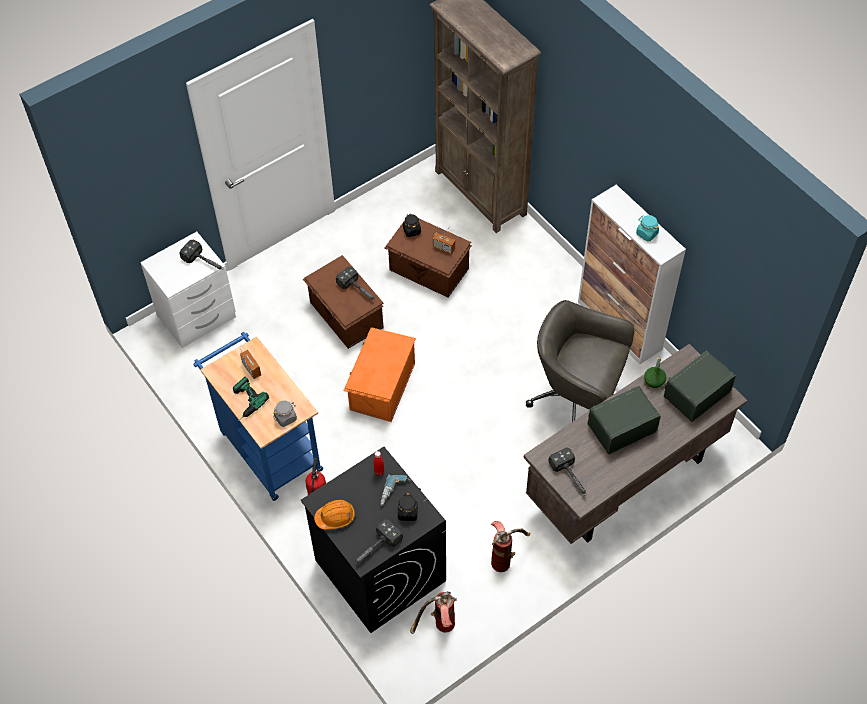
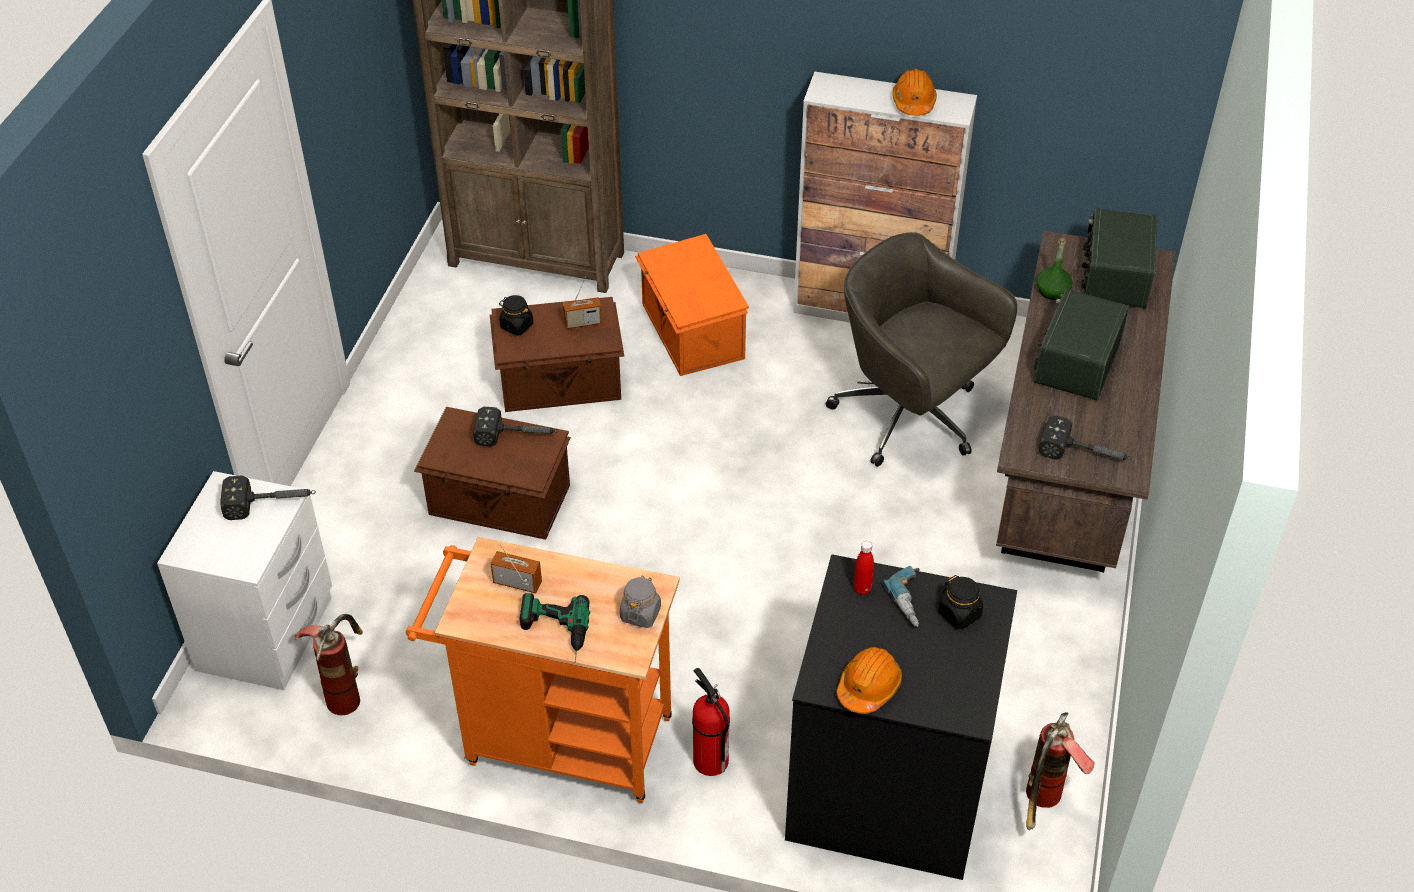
camera: 40 degrees left, 10 degrees down
(267, 447) = (557, 739): blue cart -> orange cart
(374, 549) = (969, 690): hammer -> none
(381, 387) = (643, 558): orange storage box -> orange storage box (691, 332)
(505, 557) = (1027, 658): fire extinguisher -> fire extinguisher (344, 690)
(577, 398) = (910, 418): grey office chair -> grey office chair turned 60 degrees clockwise
(646, 233) = (913, 102): turquoise jar -> orange hard hat

